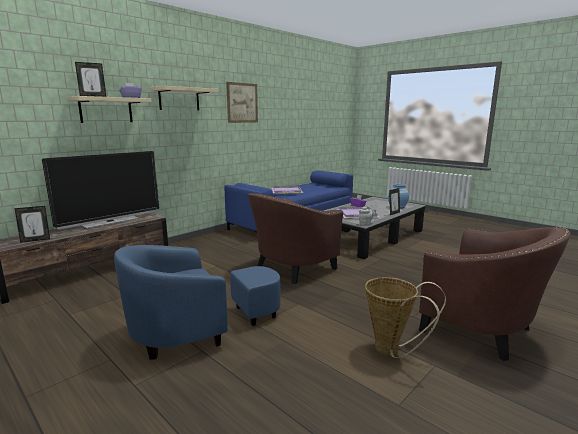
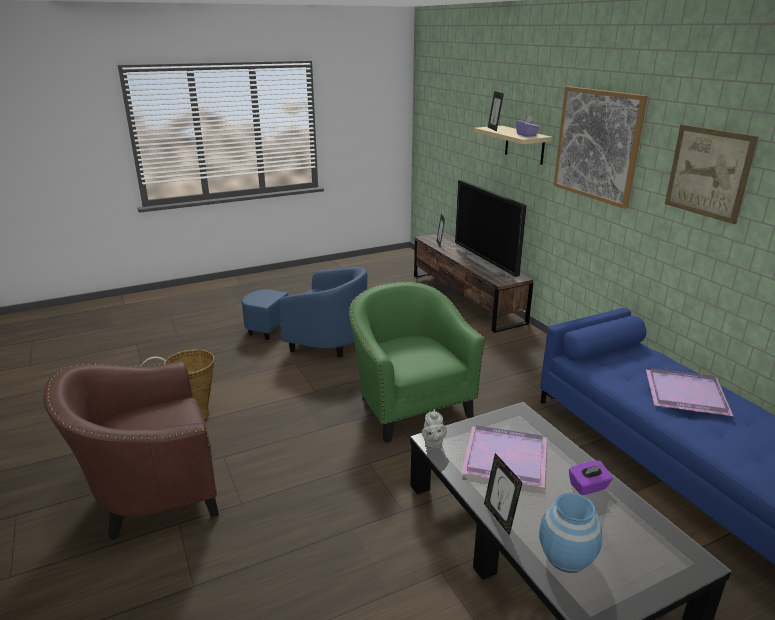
camera: 110 degrees right, 10 degrees up
(179, 99) = (597, 145): beige shelf -> picture
(197, 329) = (313, 339): blue armchair -> blue armchair turned 120 degrees clockwise
(291, 269) = (409, 406): brown armchair -> green armchair

